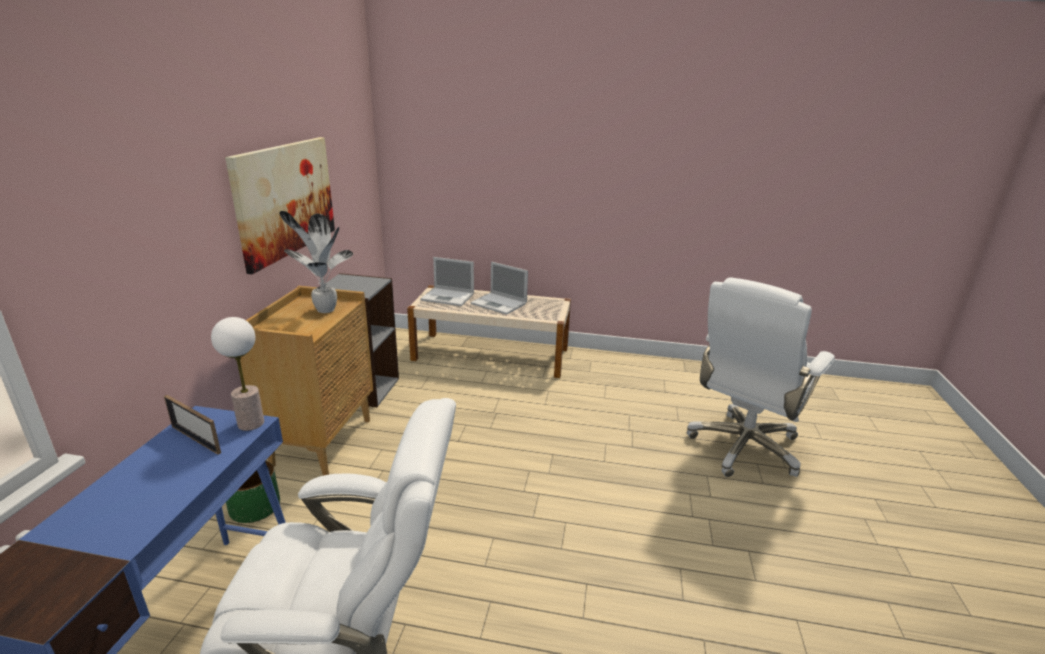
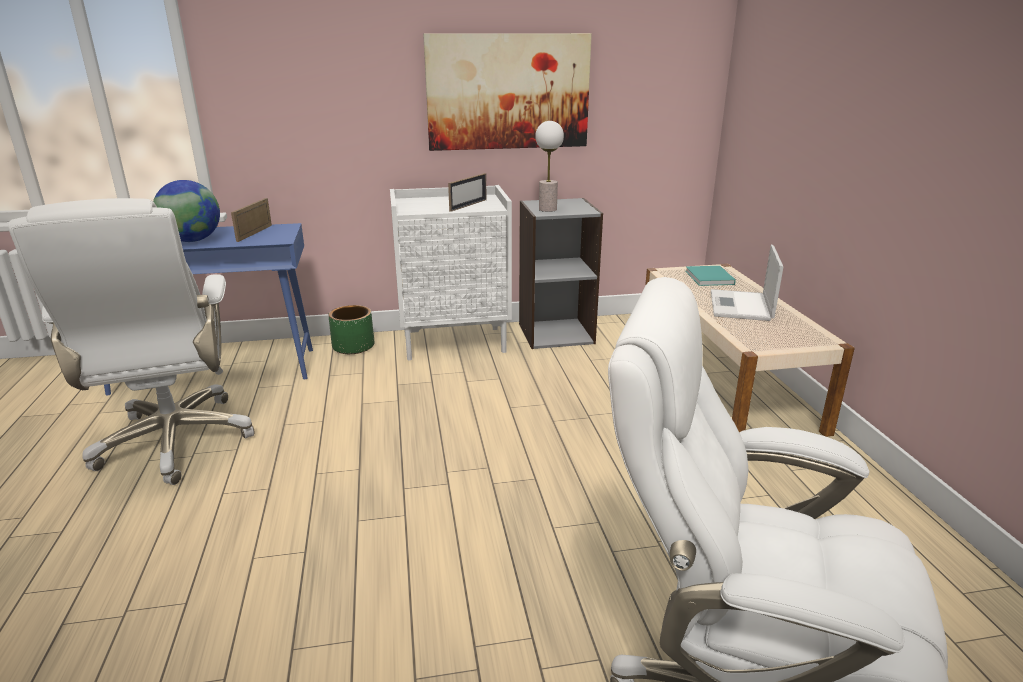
camera: 70 degrees right, 0 degrees up
(162, 490) = (192, 240): none -> globe
(251, 424) = (280, 239): table lamp -> table lamp (547, 209)
(323, 441) = (455, 343): brown cabinet -> white cabinet
(324, 310) = (468, 205): potted plant -> picture frame
(448, 297) = (710, 278): laptop -> turquoise book

